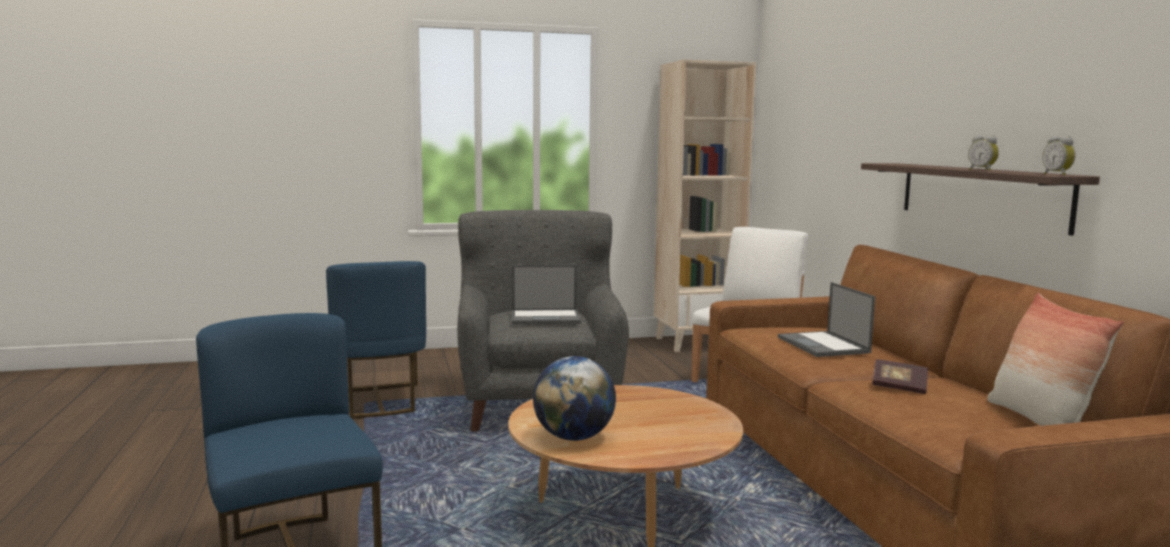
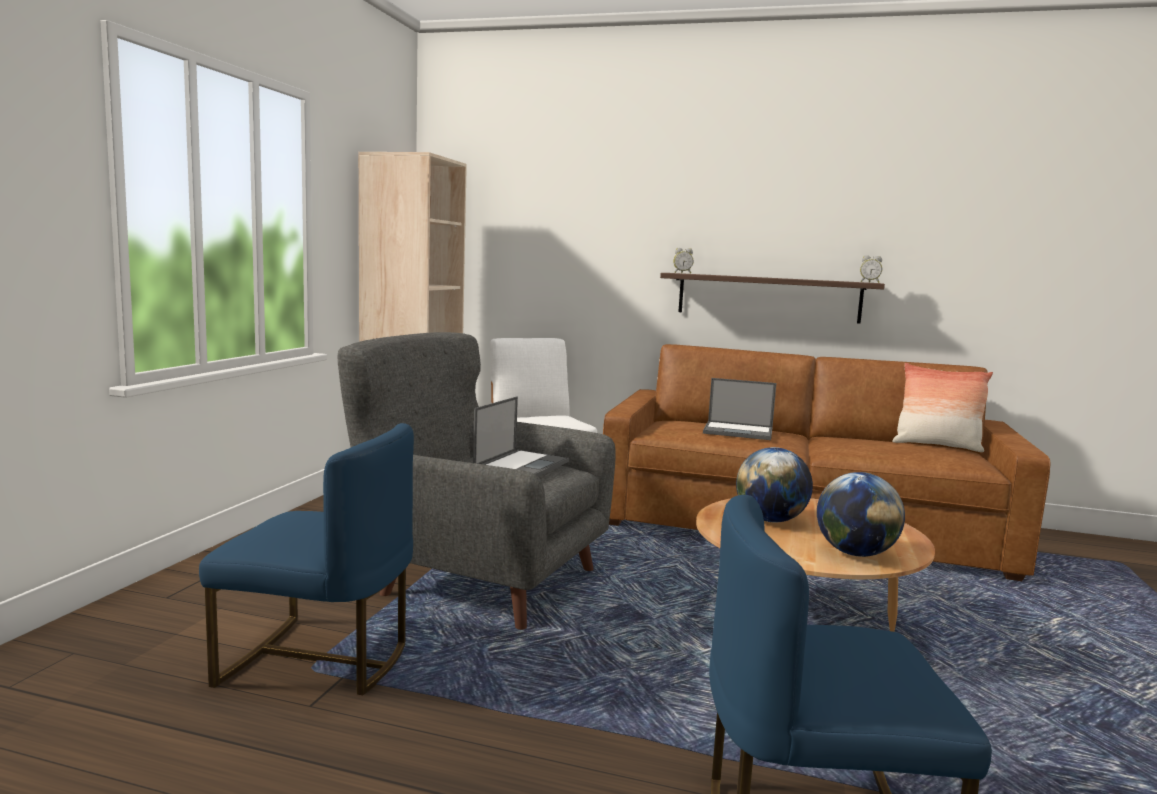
camera: 60 degrees left, 0 degrees up
(618, 404) = (770, 520): none -> globe
(899, 387) = (861, 446): book -> none
(982, 170) = (801, 279): alarm clock -> alarm clock (682, 273)

